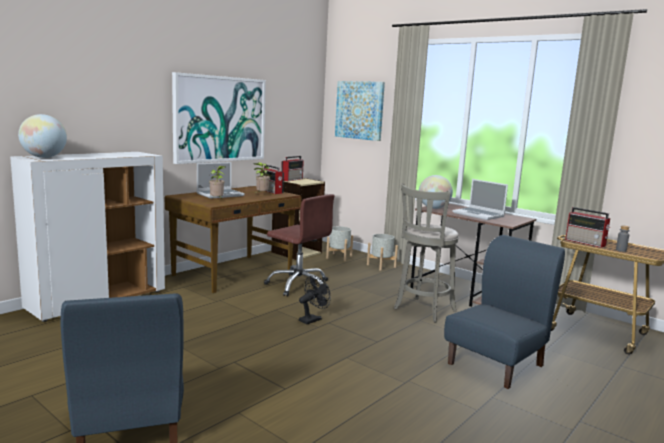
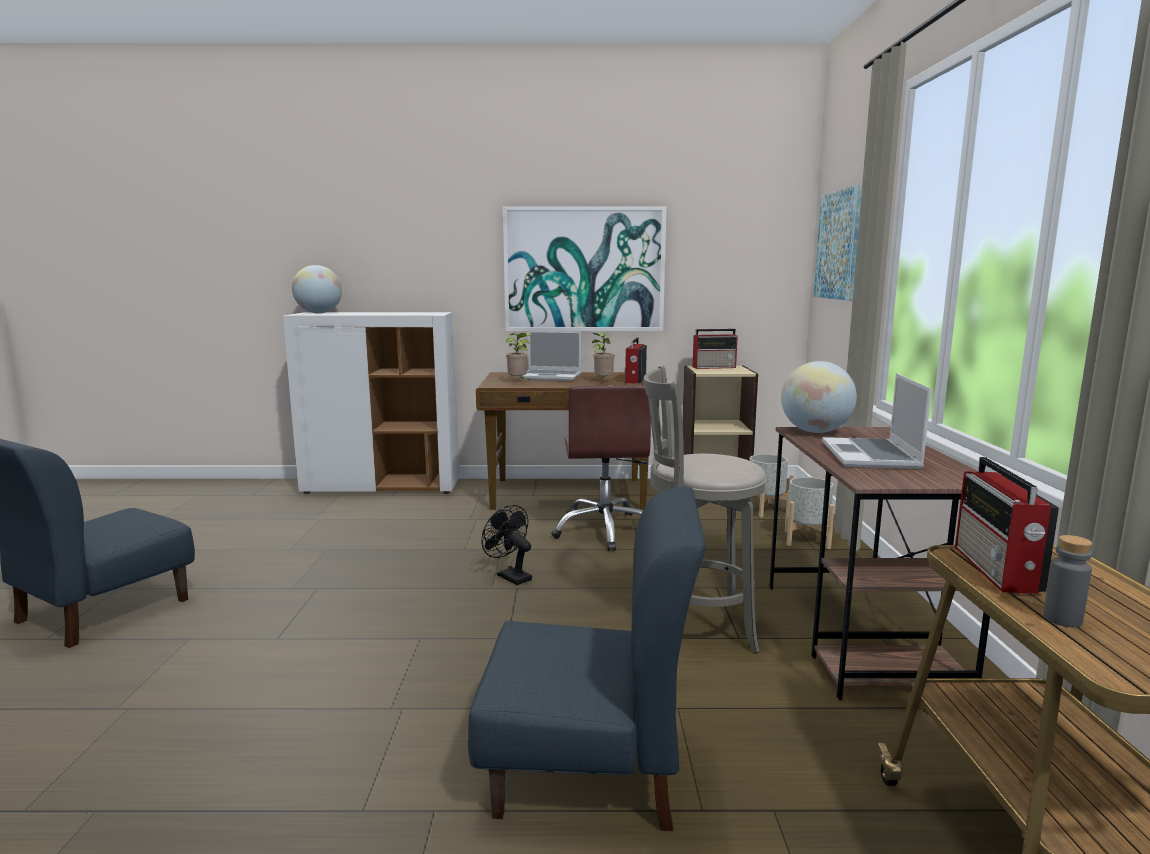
camera: 50 degrees right, 0 degrees up
(312, 319) = (510, 576): black fan -> black fan turned 135 degrees counterclockwise

